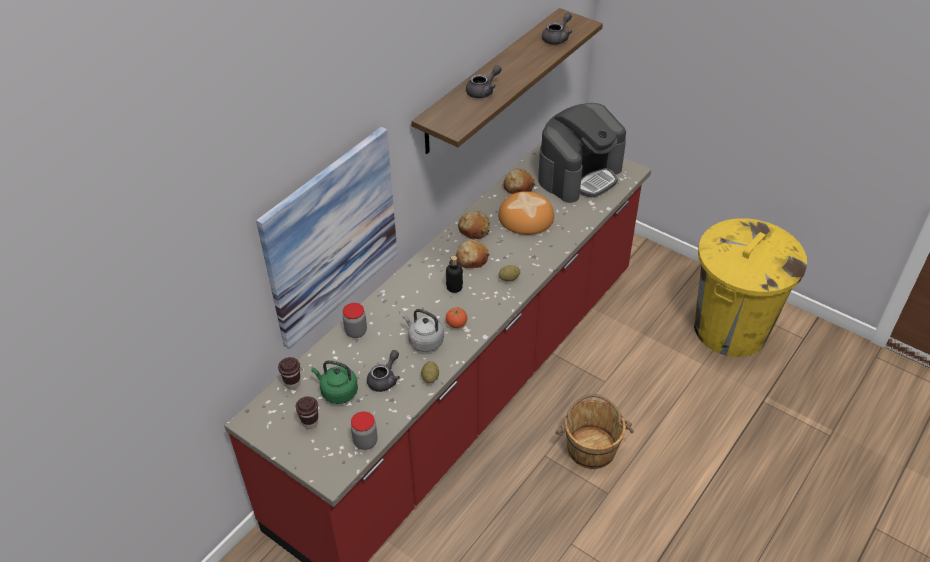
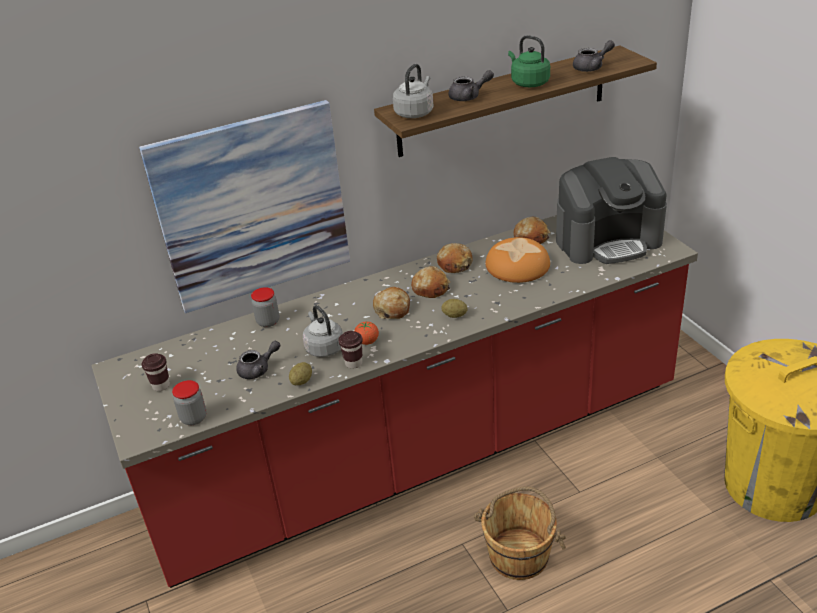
camera: 30 degrees right, 10 degrees down
(292, 383) = (176, 348): brown cup -> brown cup (353, 363)
(337, 392) = (207, 367): green kettle -> green kettle (528, 83)
(452, 118) = (415, 113): none -> grey kettle
(454, 287) = (392, 309): bottle -> bread

